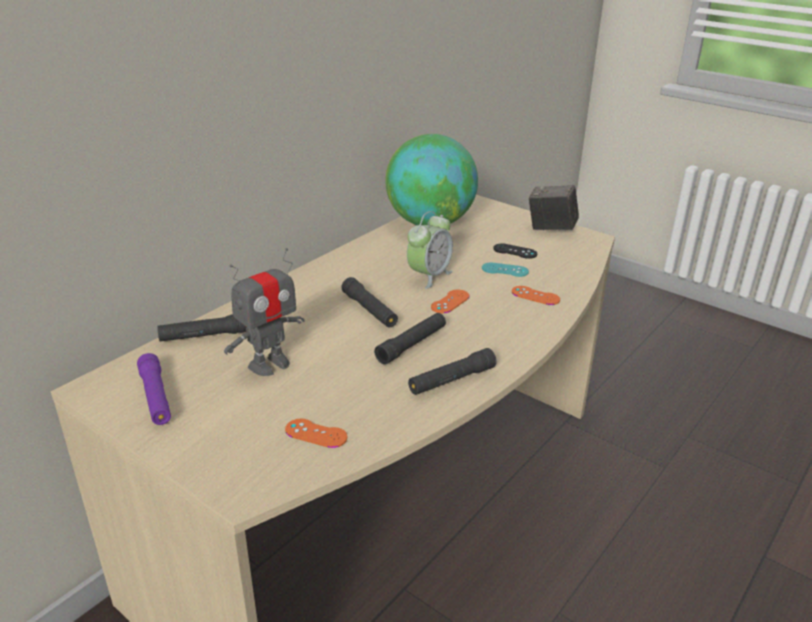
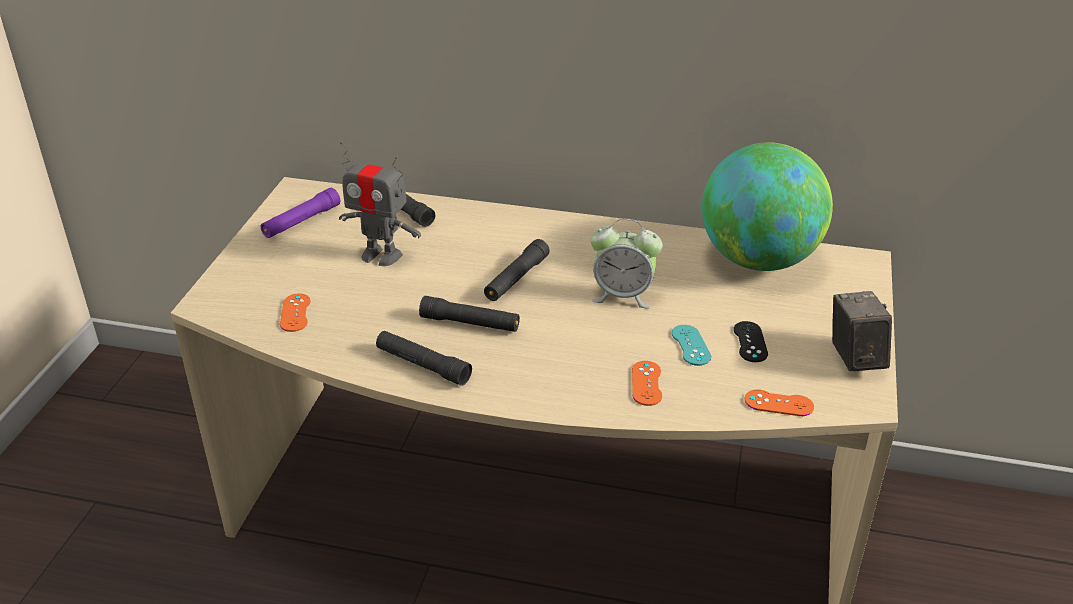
camera: 65 degrees right, 5 degrees up
(450, 302) = (577, 324): orange game controller -> orange game controller (778, 403)

